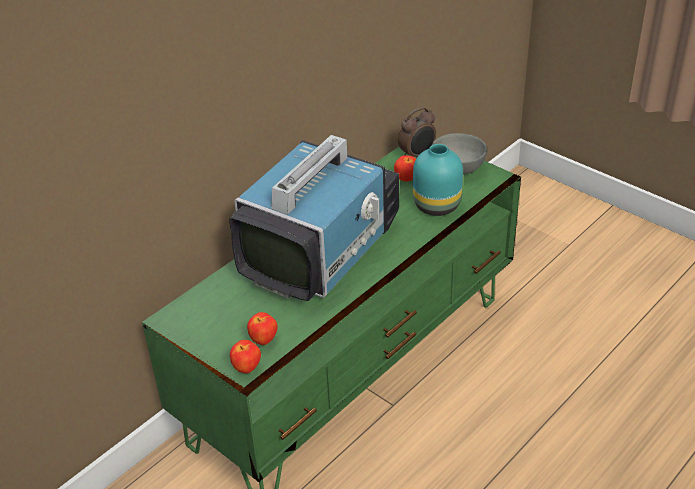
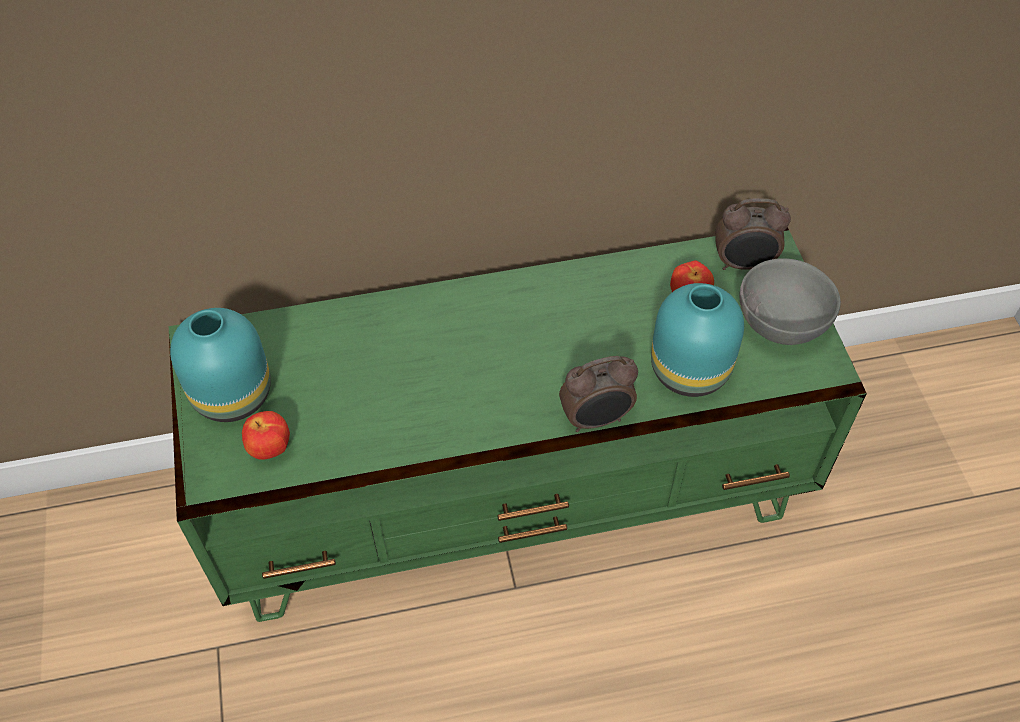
camera: 35 degrees right, 15 degrees up
(214, 329) = (232, 393): none -> turquoise vase
(247, 368) = (213, 479): apple -> none
(322, 249) = (469, 349): television -> none
(415, 245) = (596, 419): none -> alarm clock

